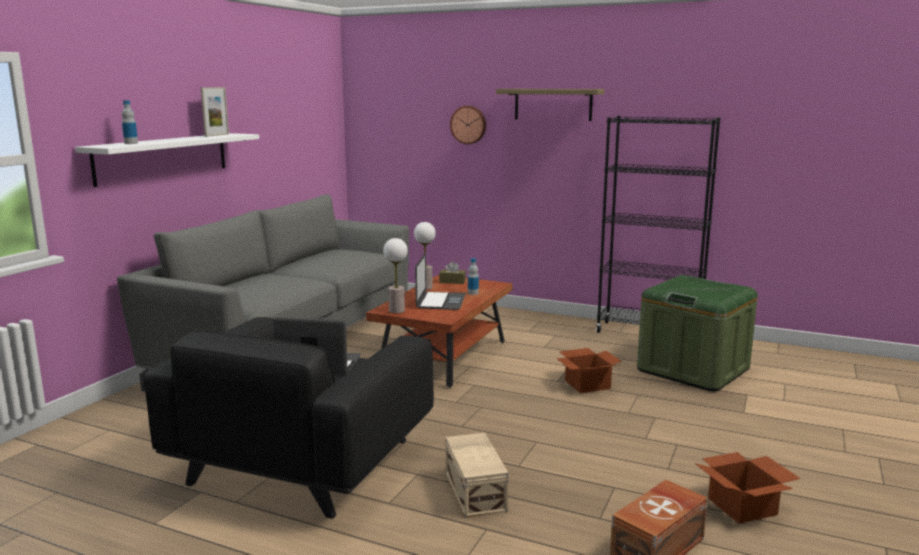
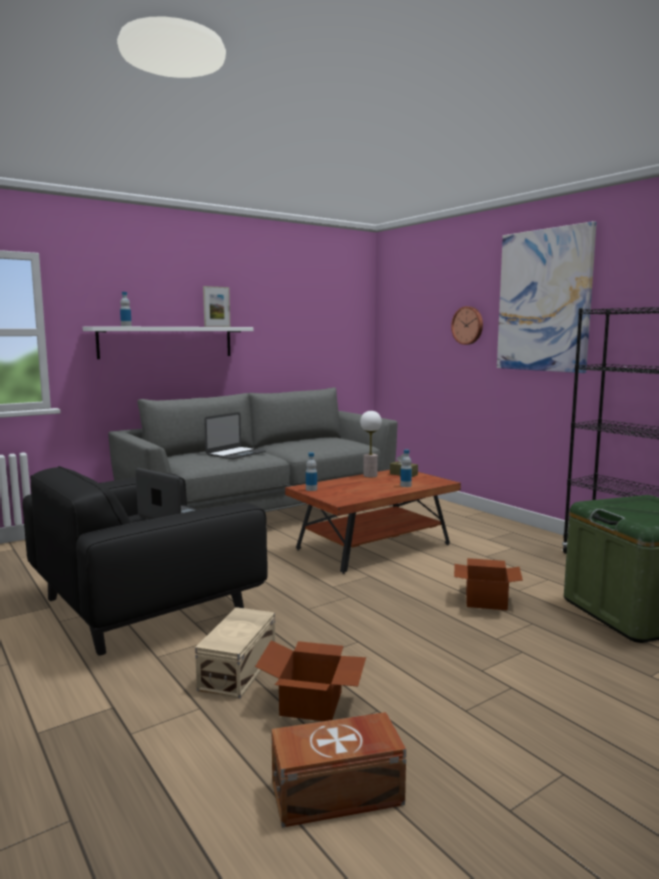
camera: 30 degrees right, 5 degrees down
(396, 311) = (311, 489): table lamp -> bottle
(441, 301) = (364, 487): laptop -> laptop (236, 453)
(553, 104) = (544, 301): shelf -> picture
(744, 507) = (507, 787): cardboard box -> cardboard box (313, 704)

